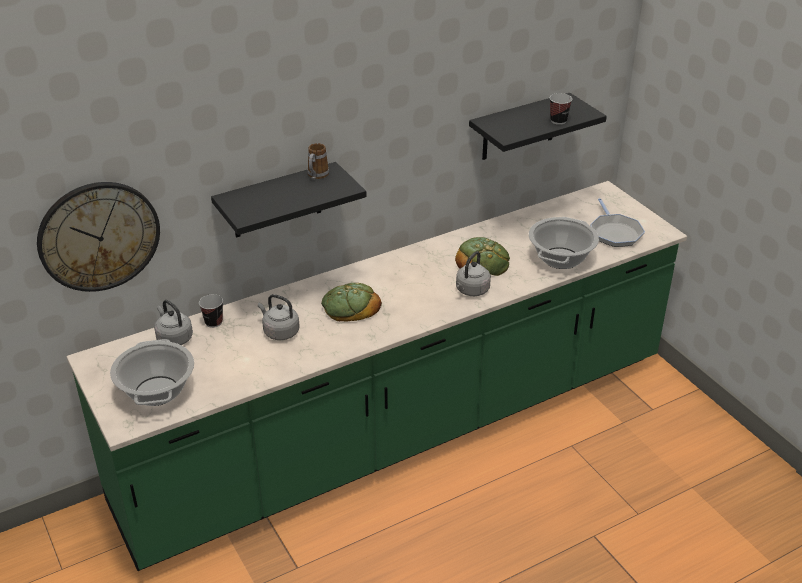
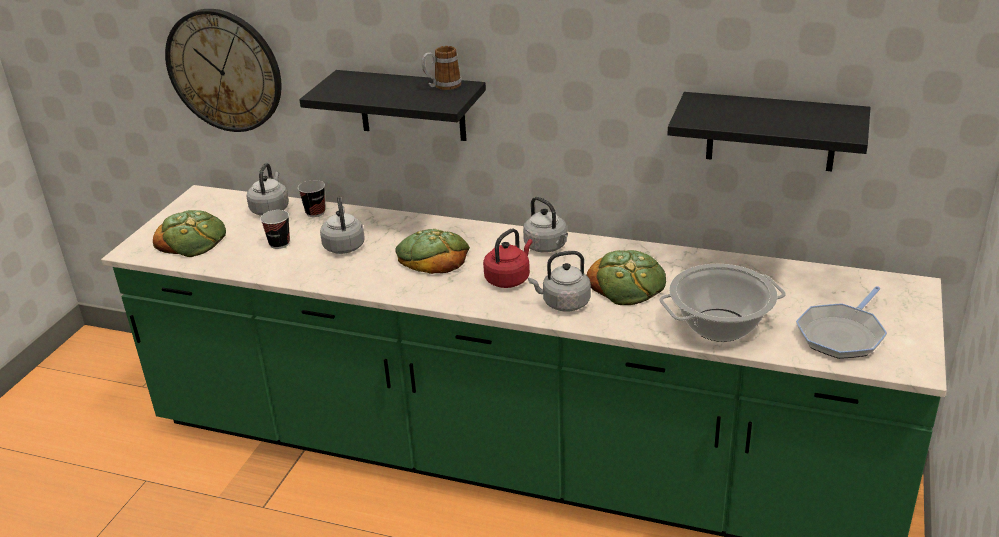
camera: 50 degrees right, 5 degrees down
(156, 391) = (191, 239): cooking pot -> bread
(405, 263) = (547, 247): none -> grey kettle
(418, 294) = (509, 279): none -> red kettle
(558, 121) = (788, 127): cup -> cup (279, 244)

